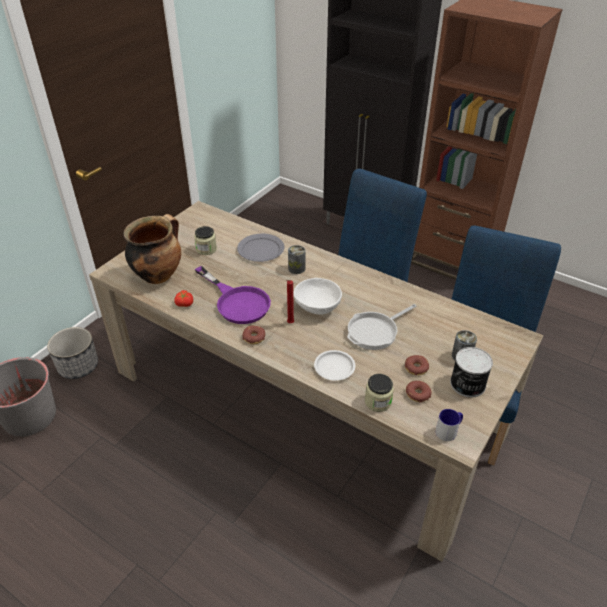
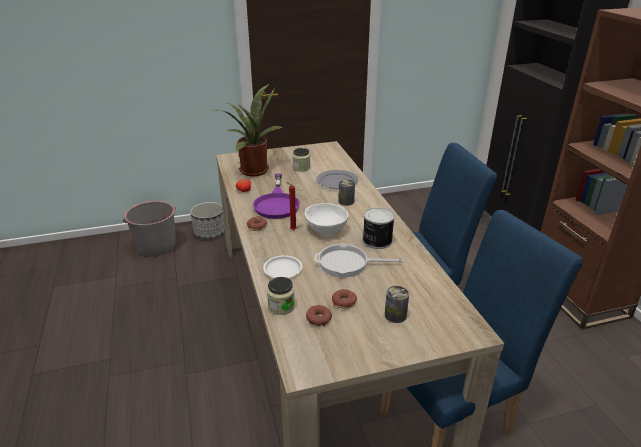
camera: 40 degrees right, 10 degrees down
(158, 275) = (252, 169): cooking pot -> potted plant
(449, 431) = (306, 357): mug -> none
(467, 384) = (370, 336): can -> can (376, 240)

